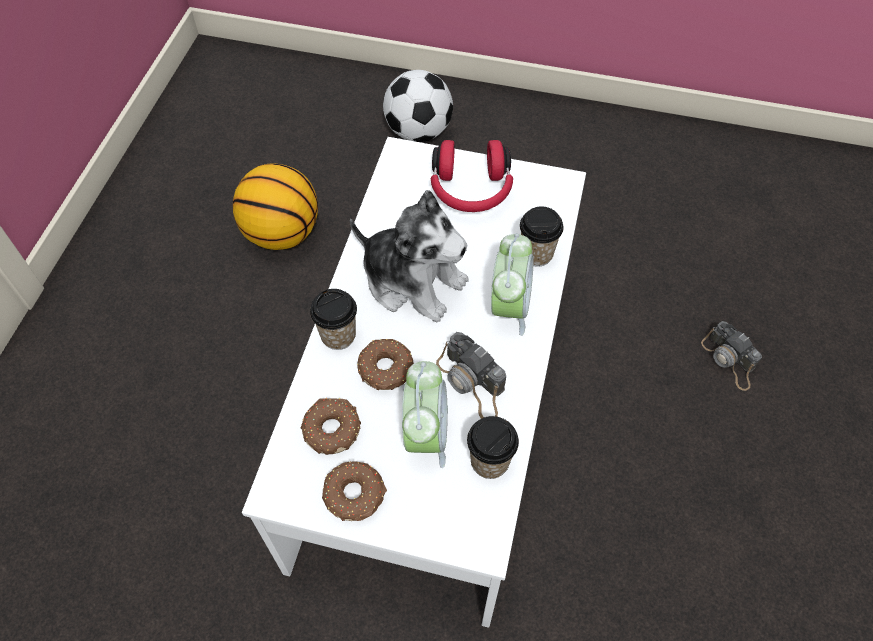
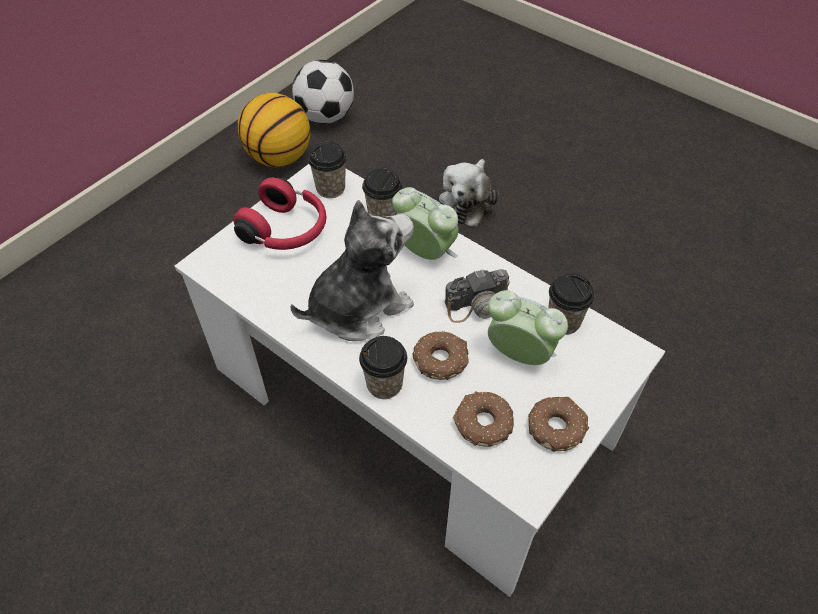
camera: 65 degrees left, 5 degrees down
(282, 233) = (124, 463): basketball -> basketball (278, 157)
(418, 131) = (95, 297): football -> football (325, 117)
(544, 199) = (330, 188): none -> cup
(729, 360) = (468, 201): camera -> plush toy

